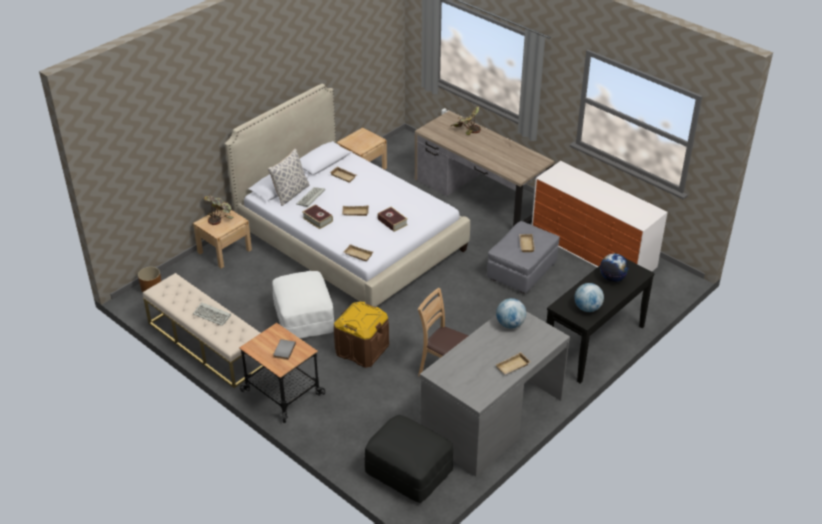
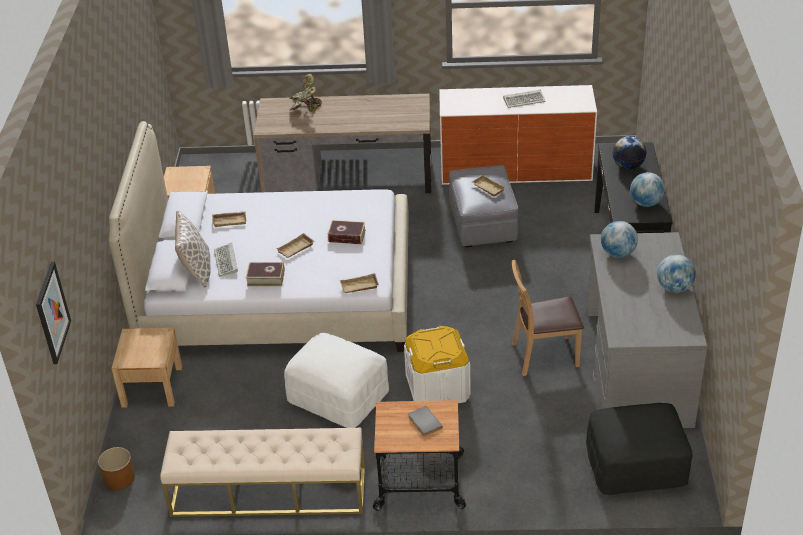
camera: 40 degrees left, 0 degrees up
(122, 159) = (52, 313): none -> picture
(213, 315) = (282, 444): keyboard -> keyboard (525, 100)
(219, 216) = (134, 342): potted plant -> none
(362, 349) = (437, 388): brown storage box -> white storage box
(512, 367) = (674, 288): beige tray -> globe

